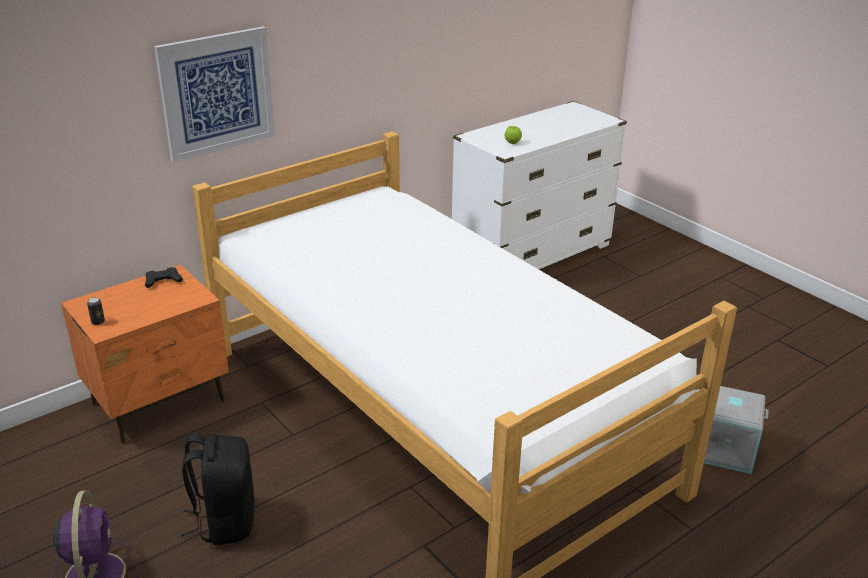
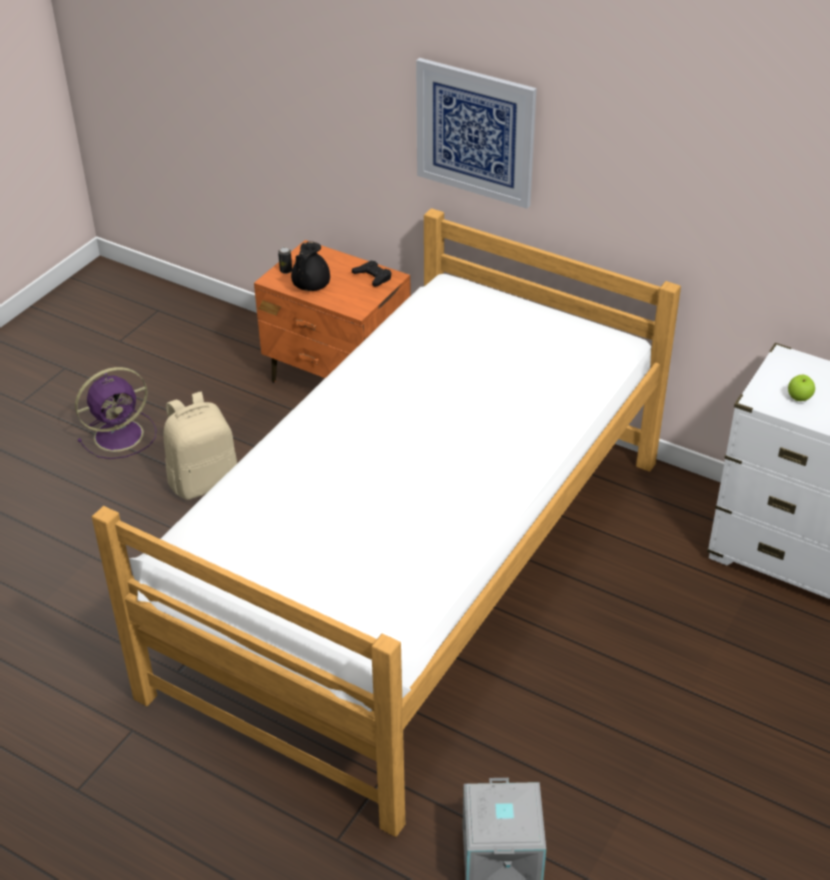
camera: 70 degrees right, 10 degrees up
(137, 314) = (309, 285): none -> black teapot
(225, 521) = (204, 481): black backpack -> beige backpack

